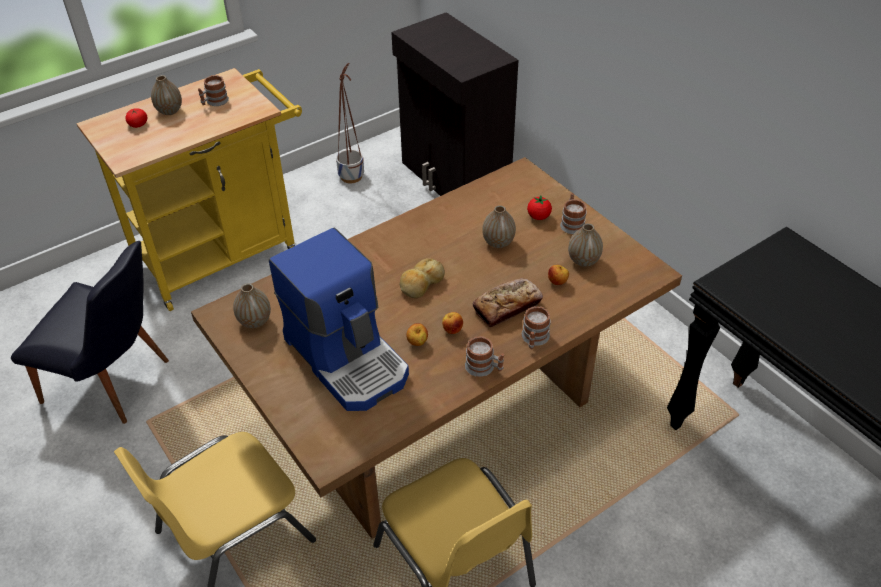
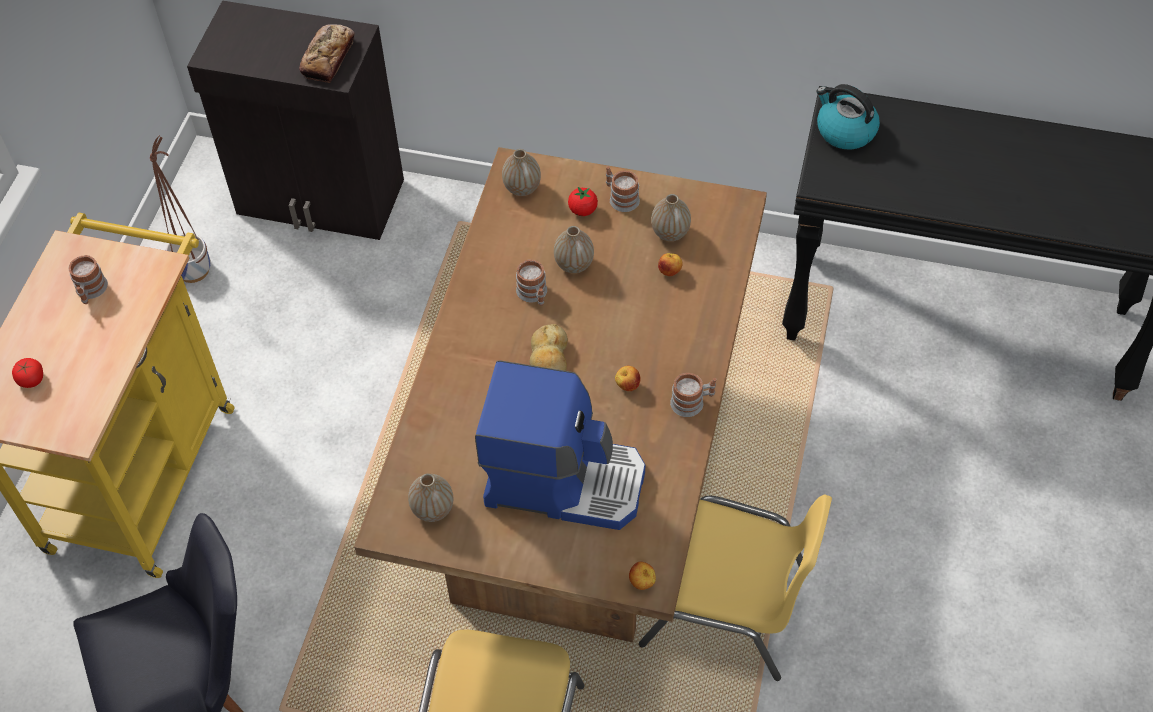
camera: 40 degrees left, 10 degrees up
(169, 111) = (48, 337): vase -> vase (522, 188)
(417, 343) = (610, 420): apple -> apple (642, 582)
(507, 306) = (651, 327): bread -> bread (328, 58)
(534, 339) = (706, 344): mug -> mug (534, 294)
(776, 262) = (844, 131): none -> kettle

